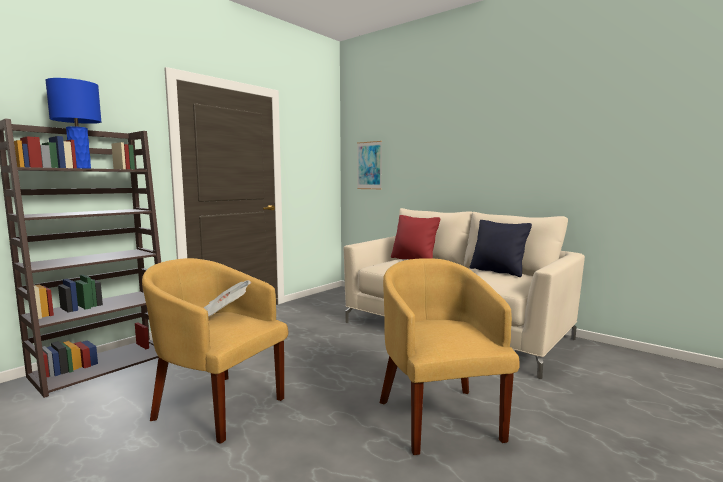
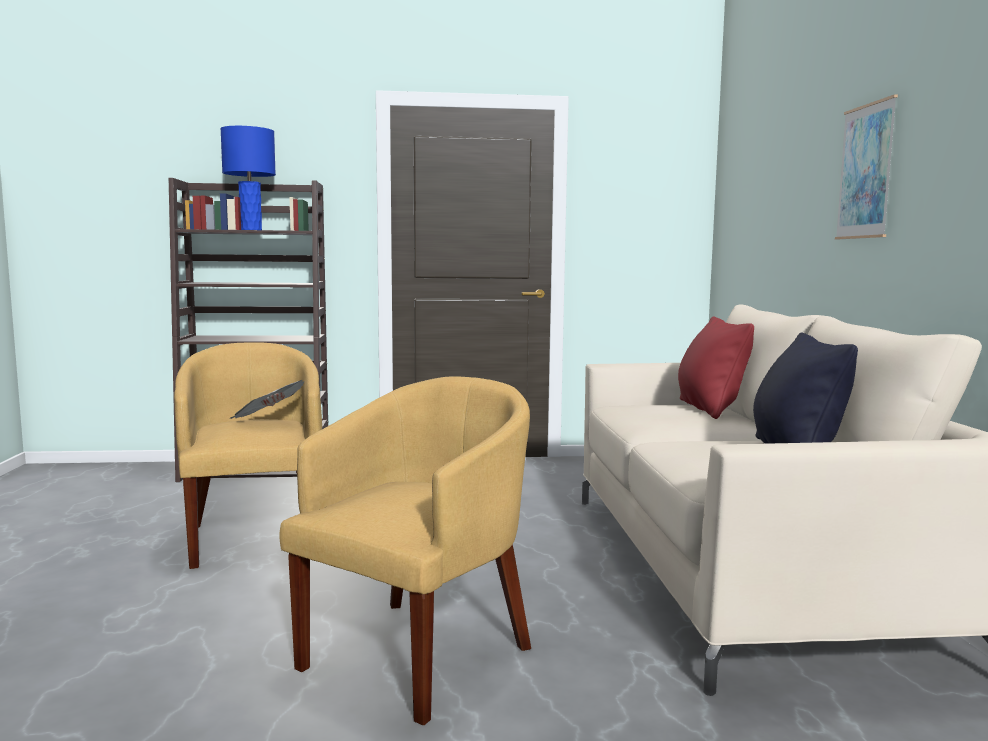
camera: 45 degrees right, 0 degrees up
(369, 165) = (741, 219): picture -> picture (865, 171)

